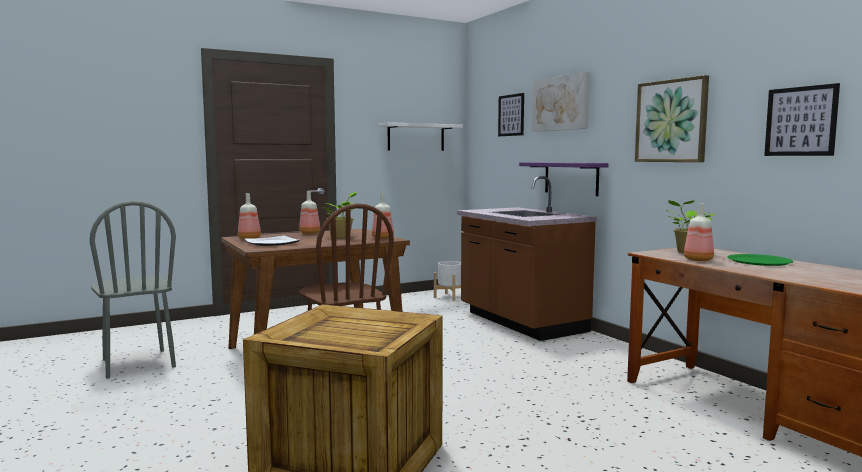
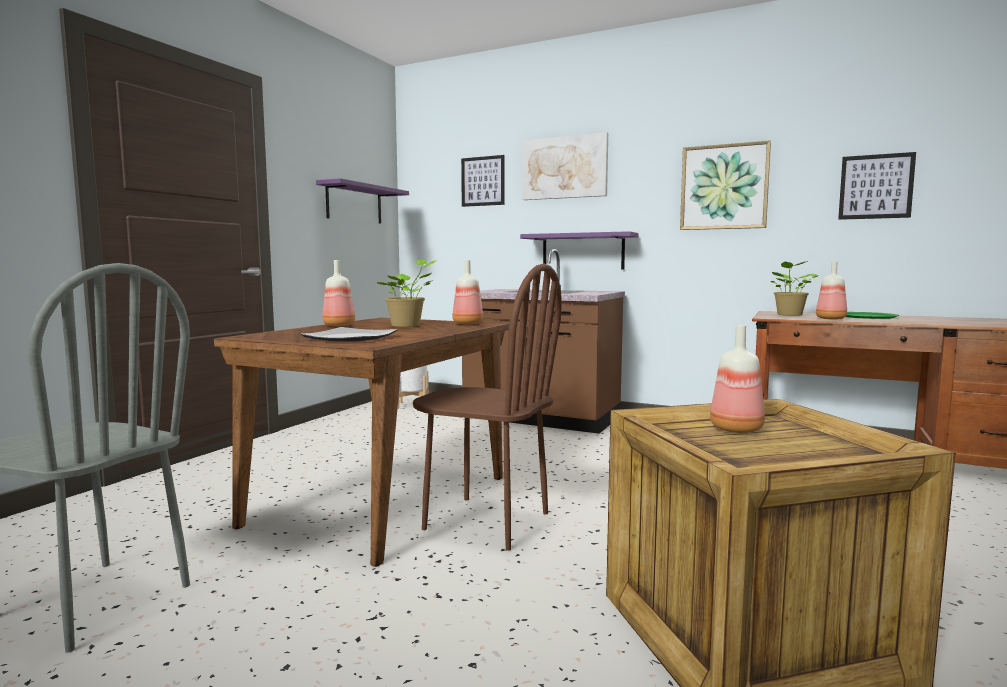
camera: 35 degrees left, 0 degrees up
(250, 238) = (280, 336): bottle -> bottle (737, 429)
(416, 137) = (354, 204): white shelf -> purple shelf

